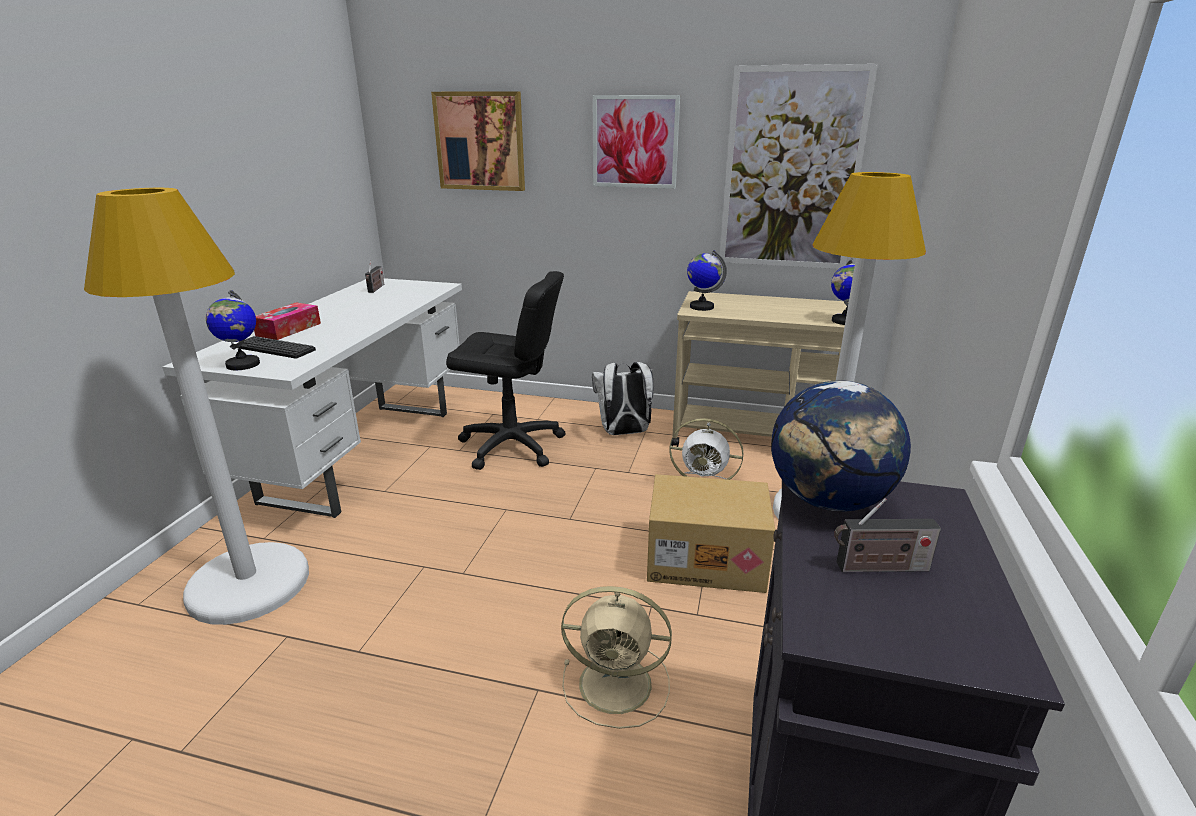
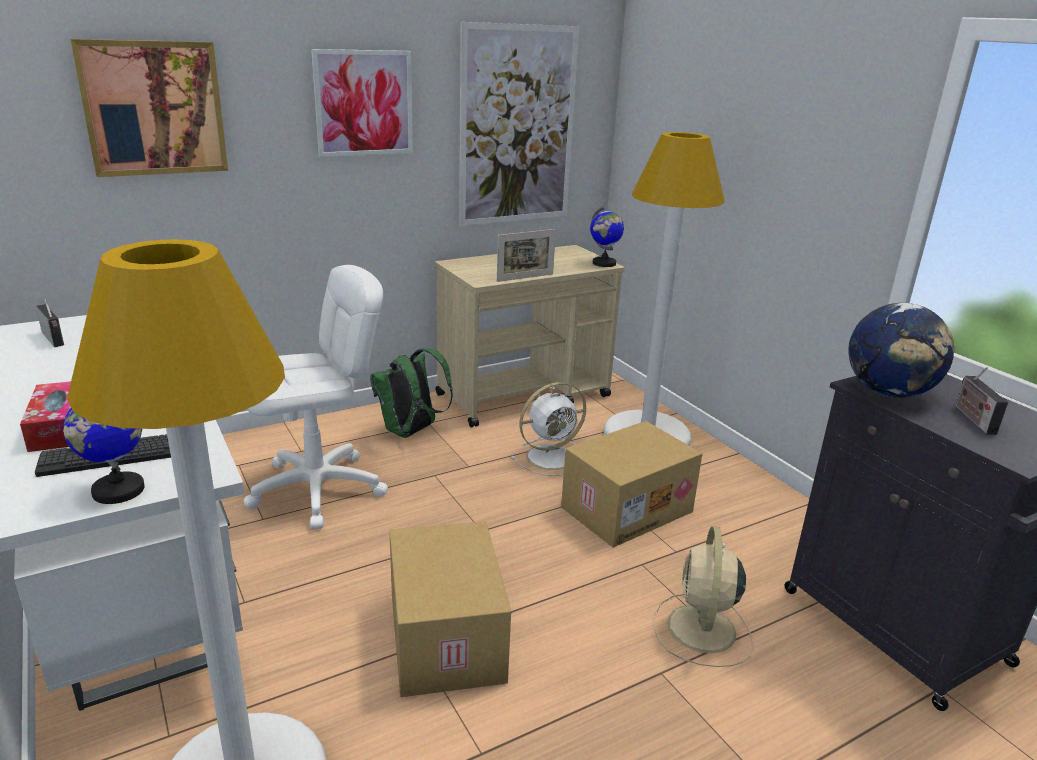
camera: 45 degrees left, 0 degrees up
(445, 570) = (443, 636): none -> cardboard box
(511, 446) = (317, 489): black office chair -> white office chair
(618, 684) = (701, 631): beige fan -> beige fan turned 135 degrees clockwise
(624, 433) = (411, 431): white backpack -> green backpack
(701, 307) = (479, 275): globe -> none
(737, 316) = (525, 277): none -> picture frame
(878, 567) = (972, 418): radio -> radio turned 135 degrees clockwise

